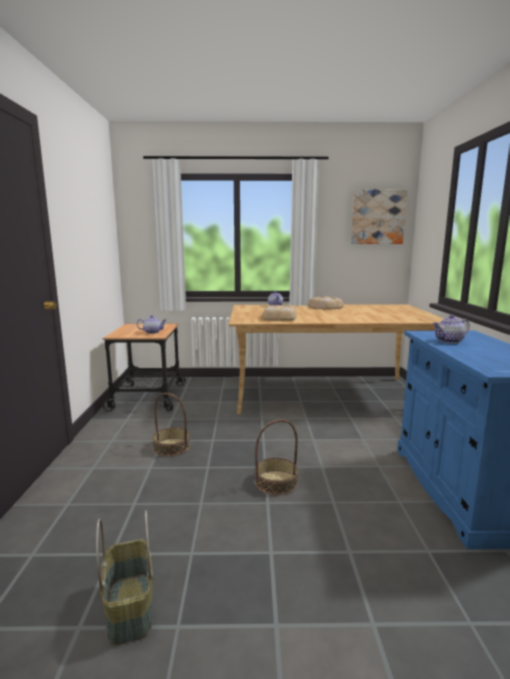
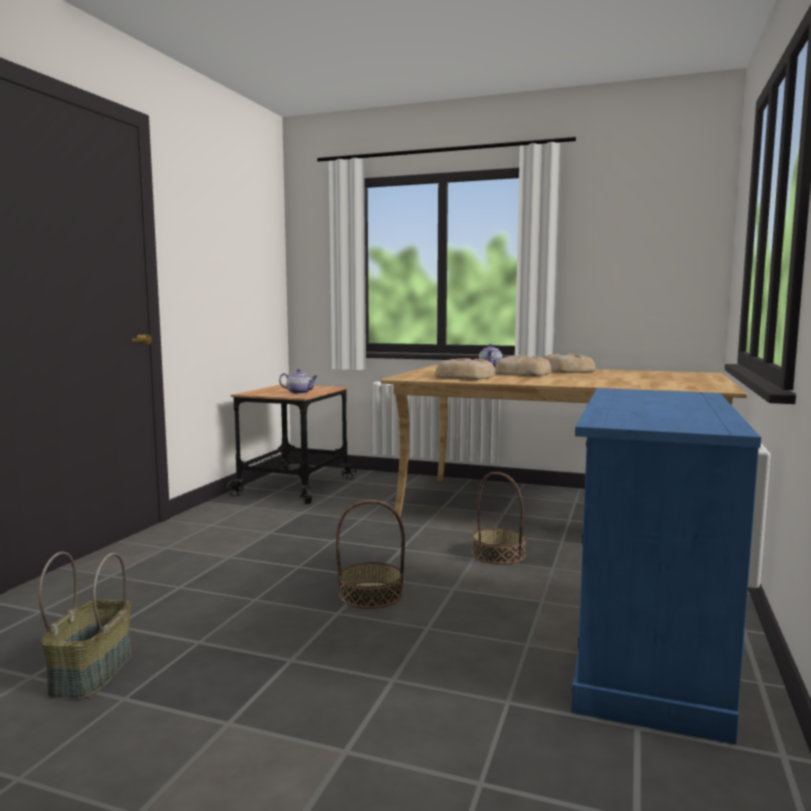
camera: 20 degrees right, 5 degrees down
(171, 447) = (274, 540): basket -> basket (498, 554)
(305, 311) = (521, 373): none -> bread
(377, 217) = (665, 227): picture -> none
(449, 341) = (633, 398): teapot -> none

